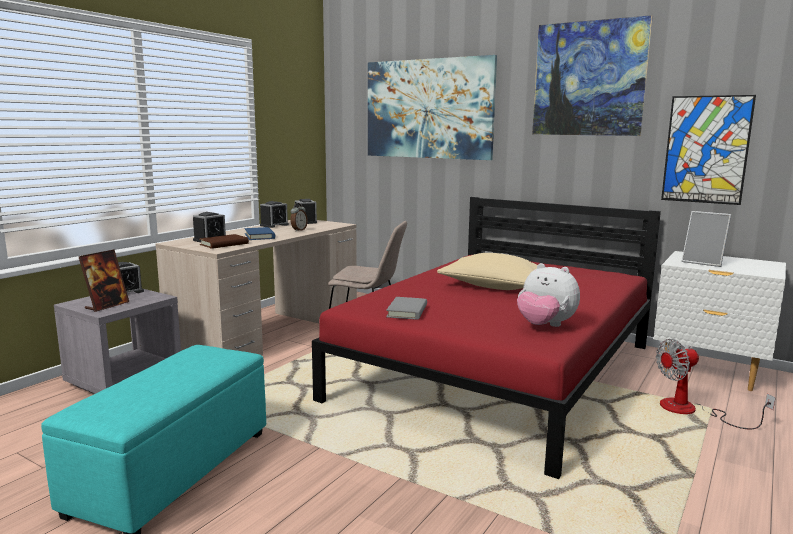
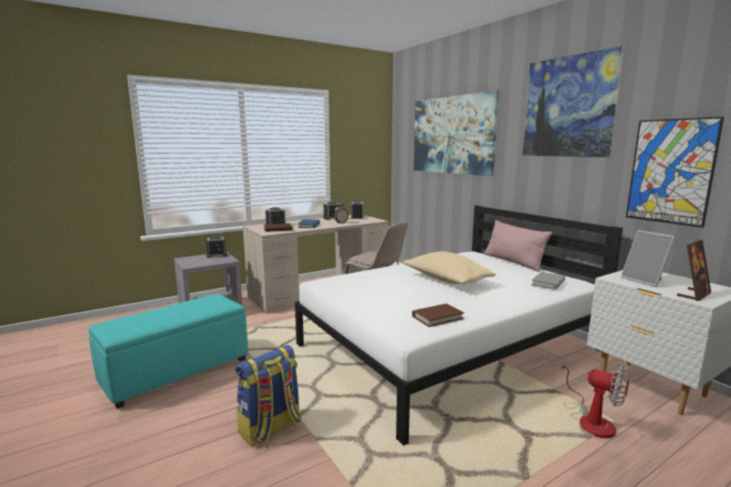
camera: 25 degrees right, 0 degrees up
(107, 306) = (196, 262): picture frame -> picture frame (693, 295)
(393, 504) = (270, 429): none -> backpack
(407, 311) = (352, 290): grey book -> grey book (548, 283)
(499, 372) = (448, 348): red bed -> white bed
(532, 261) = (513, 262): none -> pink pillow
(545, 326) = (437, 317): plush toy -> brown book
(691, 411) = (590, 419): fan -> fan turned 150 degrees counterclockwise

